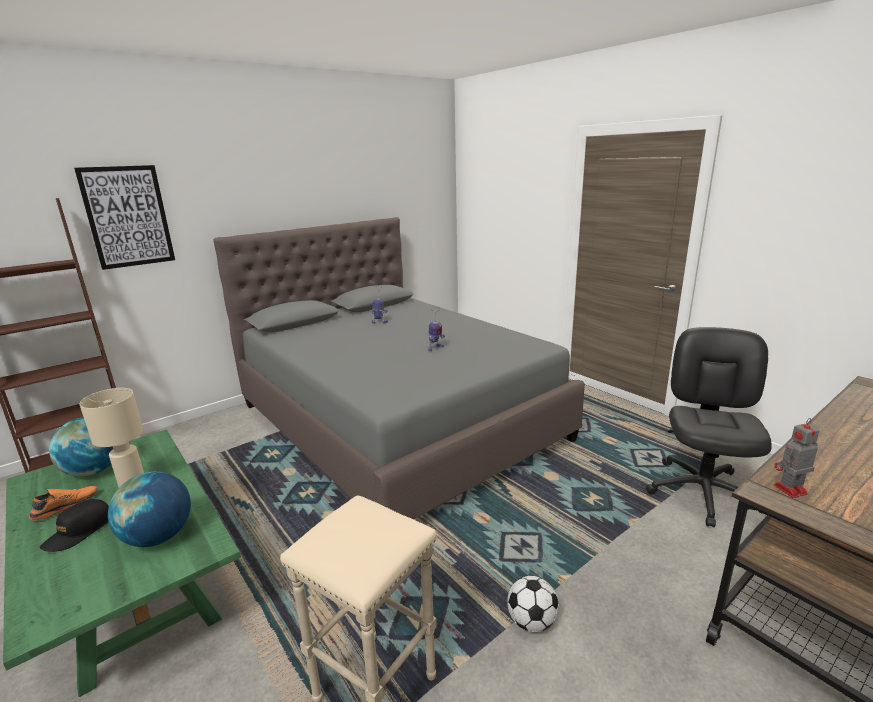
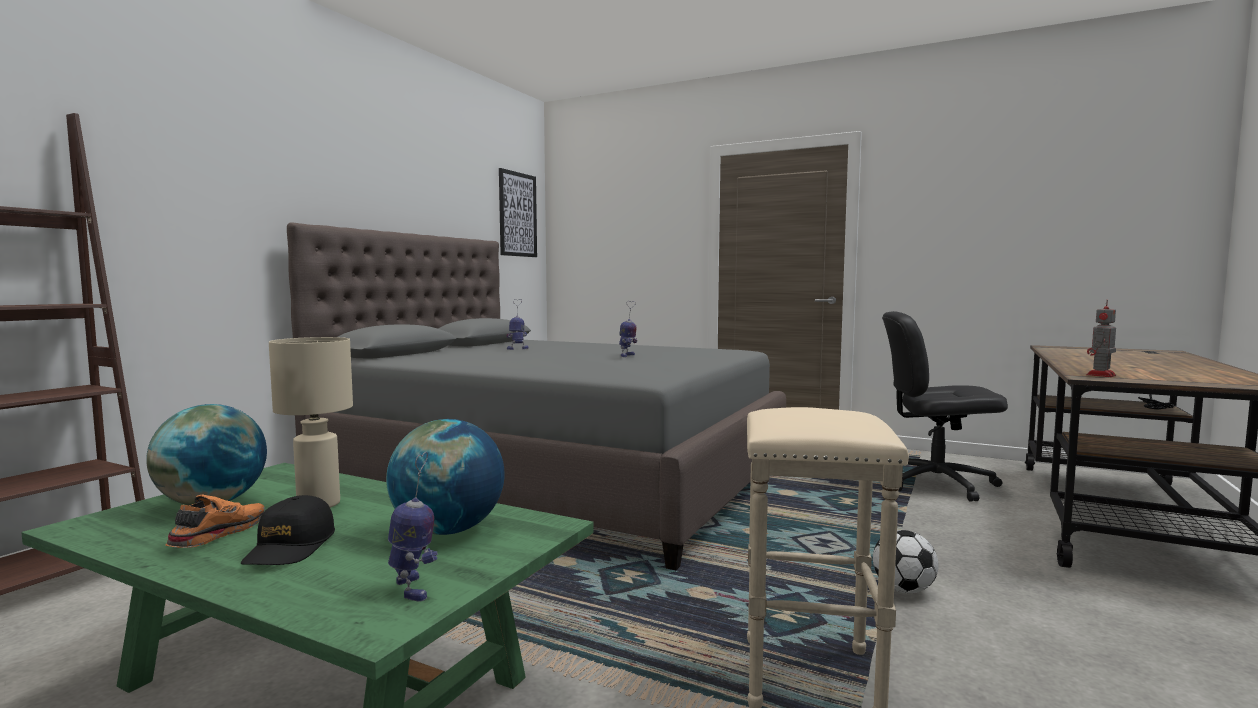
camera: 25 degrees left, 15 degrees down
(82, 597) = (413, 589): none -> toy robot
(128, 217) = (167, 170): picture -> picture (517, 214)
(702, 492) = (935, 482): black office chair -> black office chair turned 75 degrees counterclockwise

